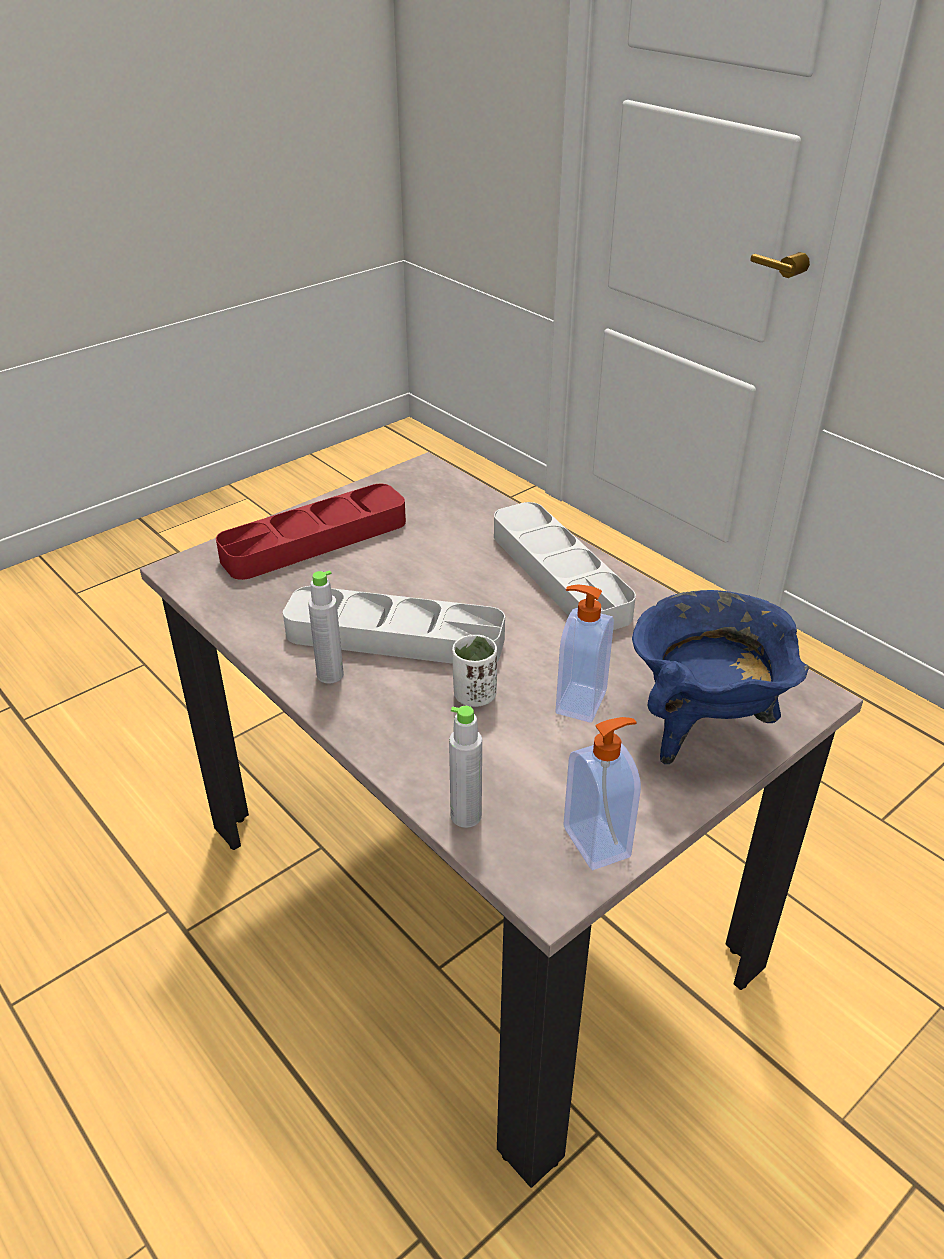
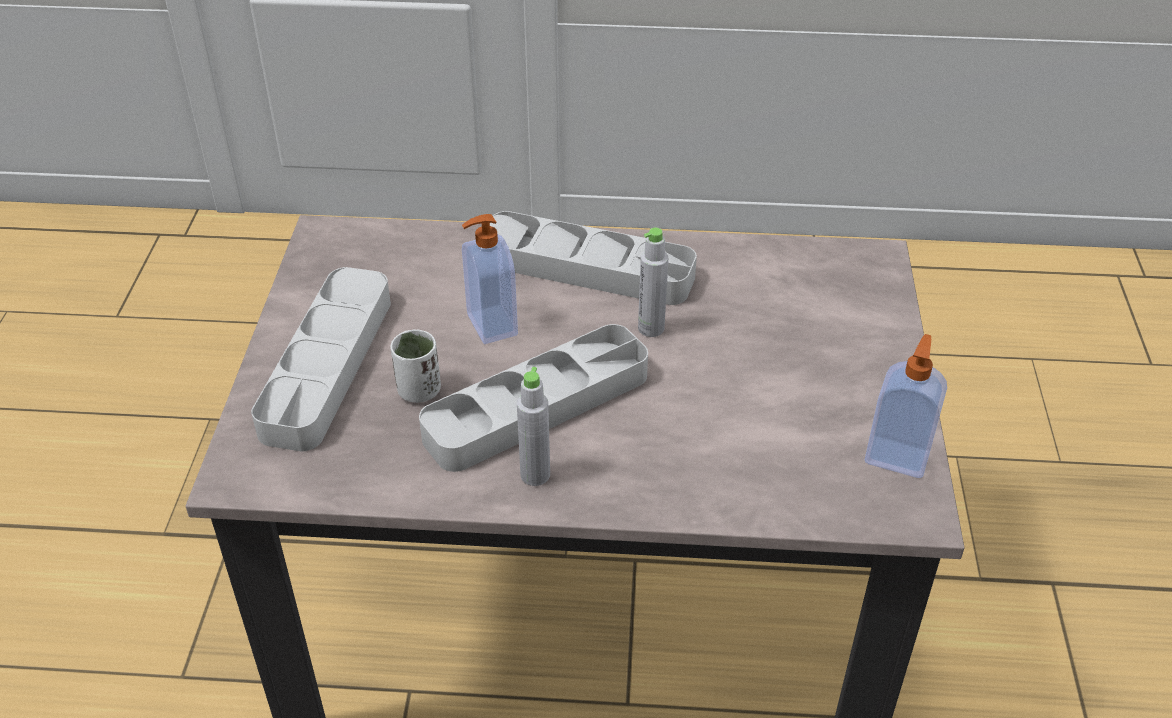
camera: 45 degrees left, 5 degrees up
(315, 540) = (327, 365): red tray -> grey tray
(466, 816) = (796, 505): grey bottle -> grey bottle (651, 328)
(474, 696) = (670, 411): white cup -> white cup (419, 391)
(579, 702) = (746, 364): soap dispenser -> soap dispenser (490, 325)
(702, 726) = (845, 325): blue cooking pot -> none

